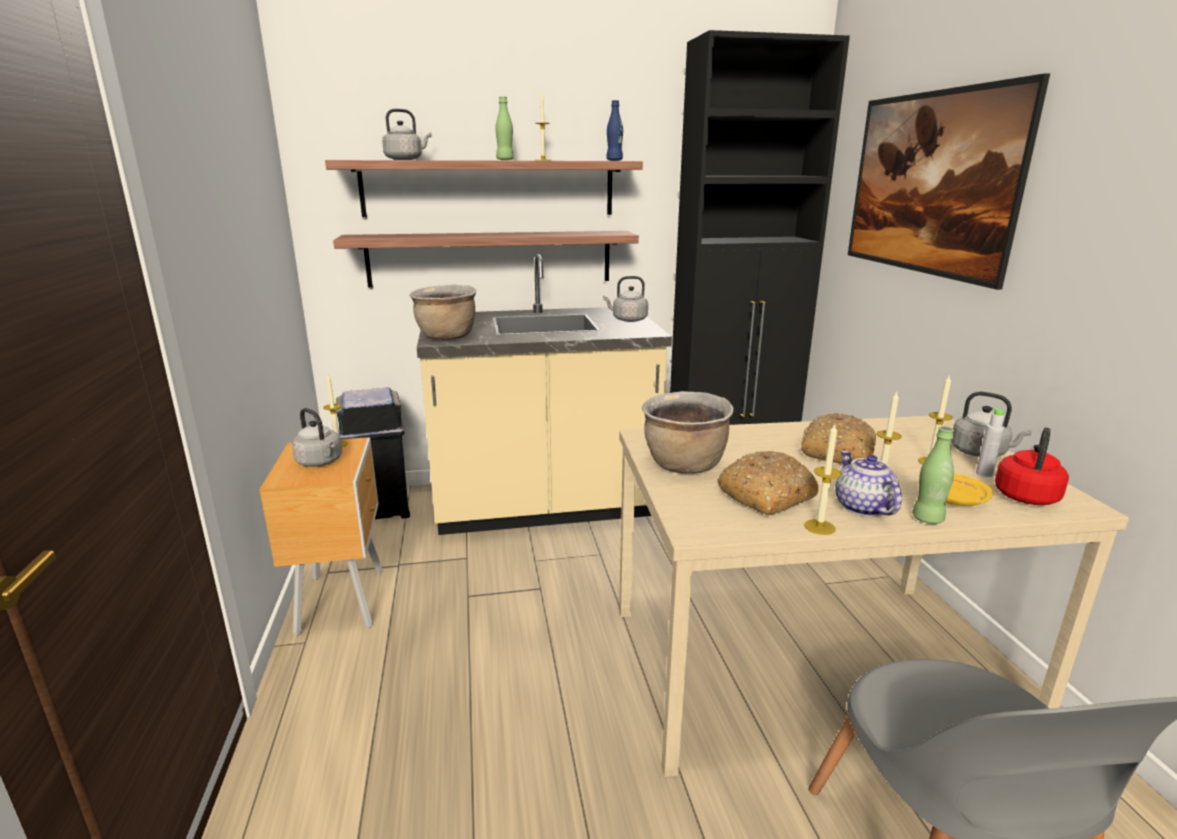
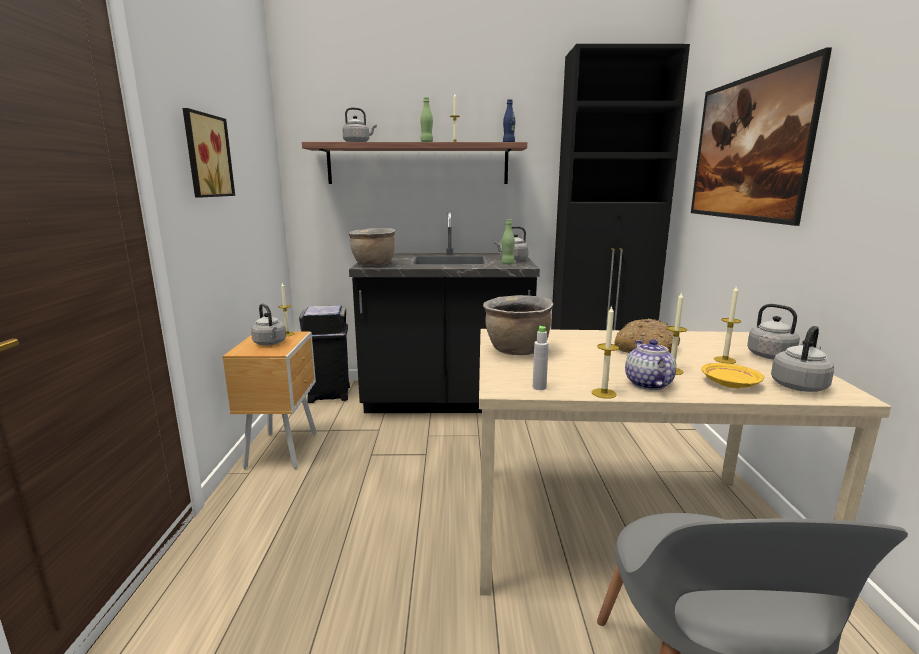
camera: 10 degrees right, 5 degrees down
(209, 200) = (205, 156): none -> picture
(490, 258) = (417, 215): shelf -> none
(543, 505) = (446, 400): beige counter -> black counter
(767, 495) = (572, 372): bread -> none
(927, 519) = (700, 394): green bottle -> green bottle (507, 263)
(984, 474) = (768, 369): grey bottle -> grey bottle (539, 387)
(1026, 496) = (799, 385): red kettle -> grey kettle

